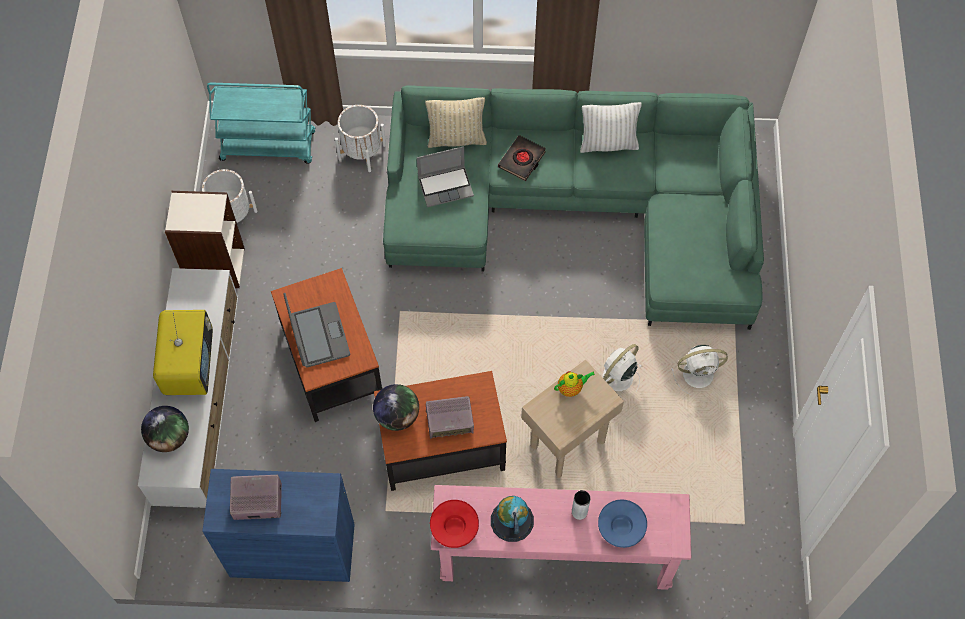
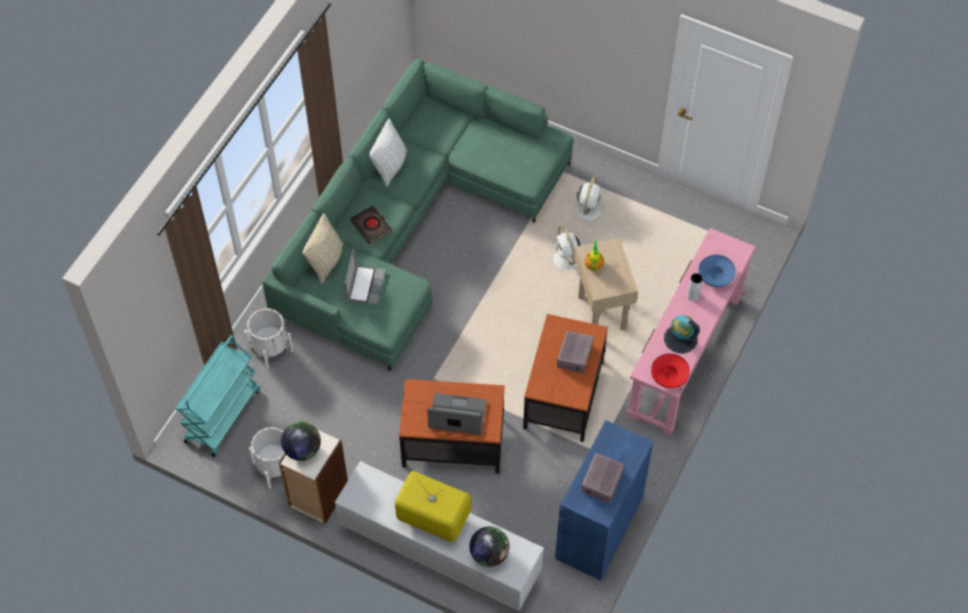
camera: 65 degrees left, 5 degrees down
(397, 416) = (553, 388): globe -> globe (302, 449)

